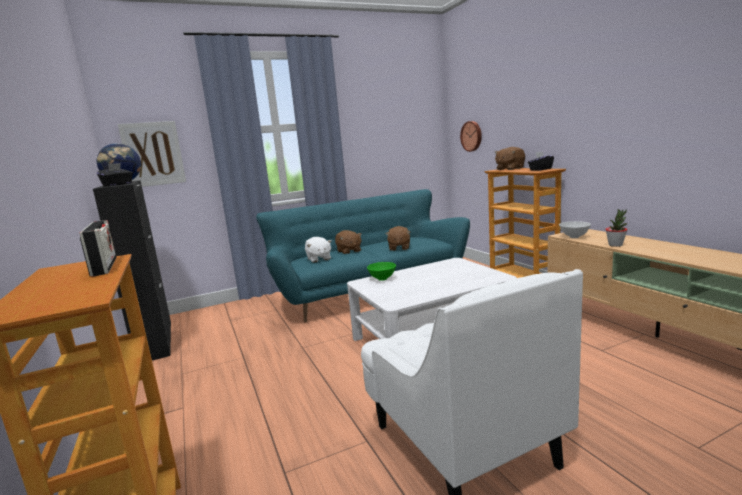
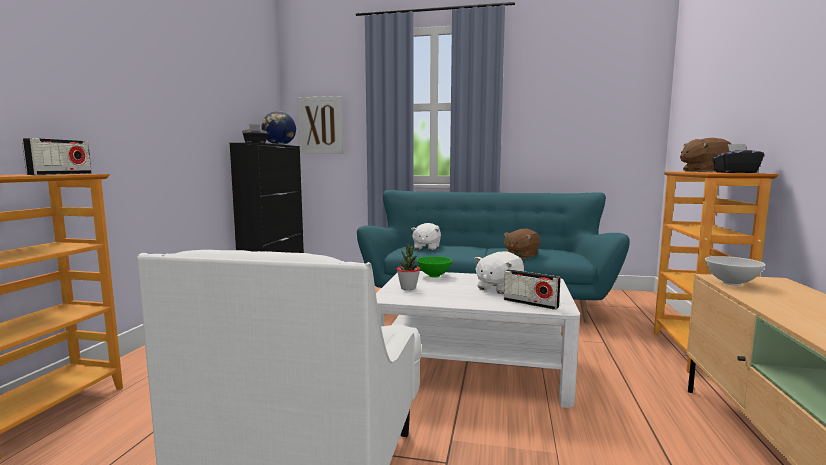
camera: 35 degrees right, 5 degrees down
(349, 251) = (468, 248): brown plush toy -> none
(442, 275) = (498, 288): none -> white plush toy
(472, 136) = (688, 126): wall clock -> none
(481, 278) = (530, 303): none -> radio
(615, 245) = (775, 307): potted plant -> potted plant (408, 288)

